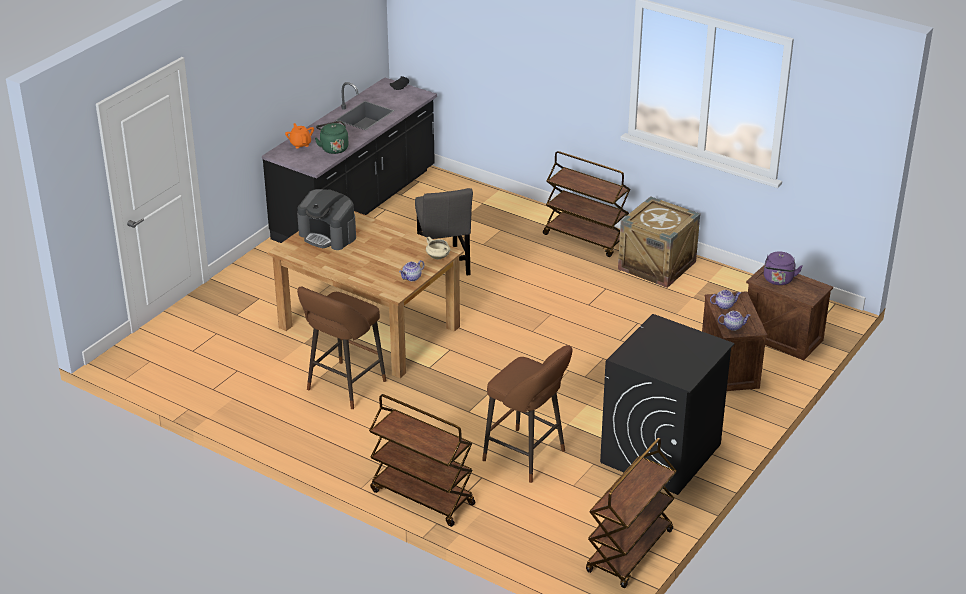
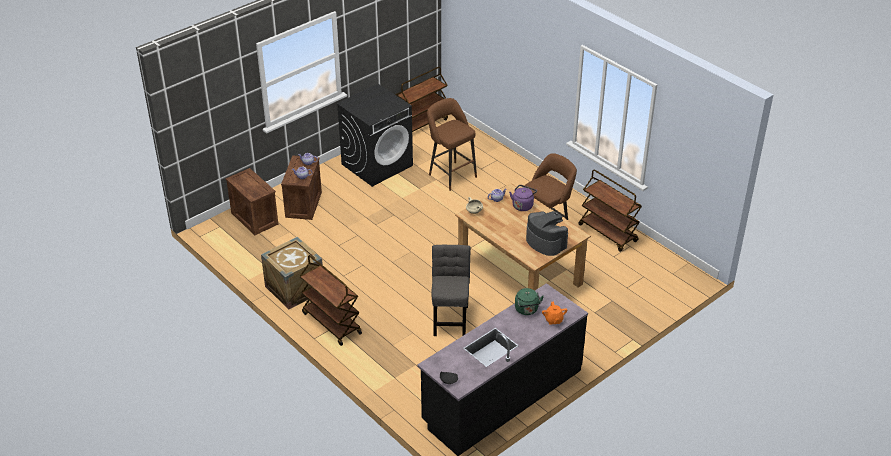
camera: 165 degrees left, 5 degrees up
(421, 497) = (516, 164): brown cart -> brown cart (608, 233)
(778, 280) = (255, 187): purple kettle -> purple kettle (523, 205)

